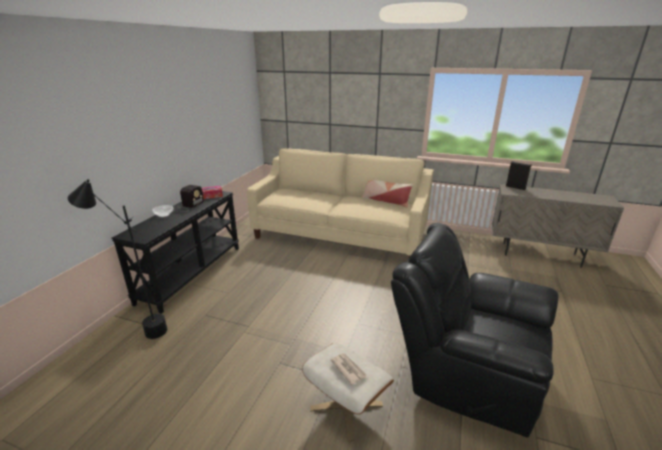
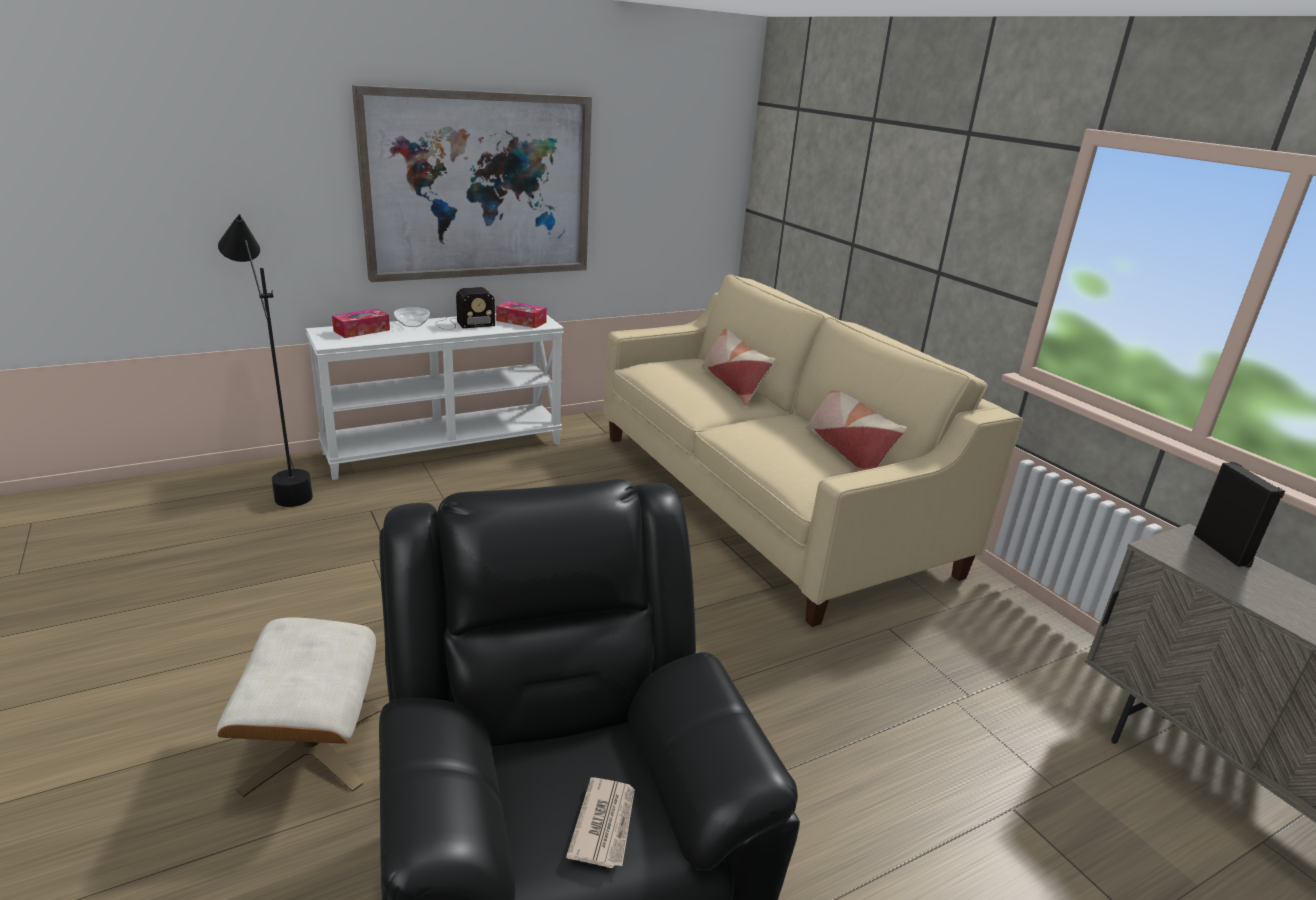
camera: 40 degrees right, 0 degrees up
(146, 227) = (362, 330): none -> tissue box
(171, 132) = (479, 186): none -> picture
(191, 273) = (445, 447): black console table -> white console table
(313, 193) = (733, 385): none -> pillow
(348, 369) = (292, 663): newspaper -> newspaper (605, 824)

